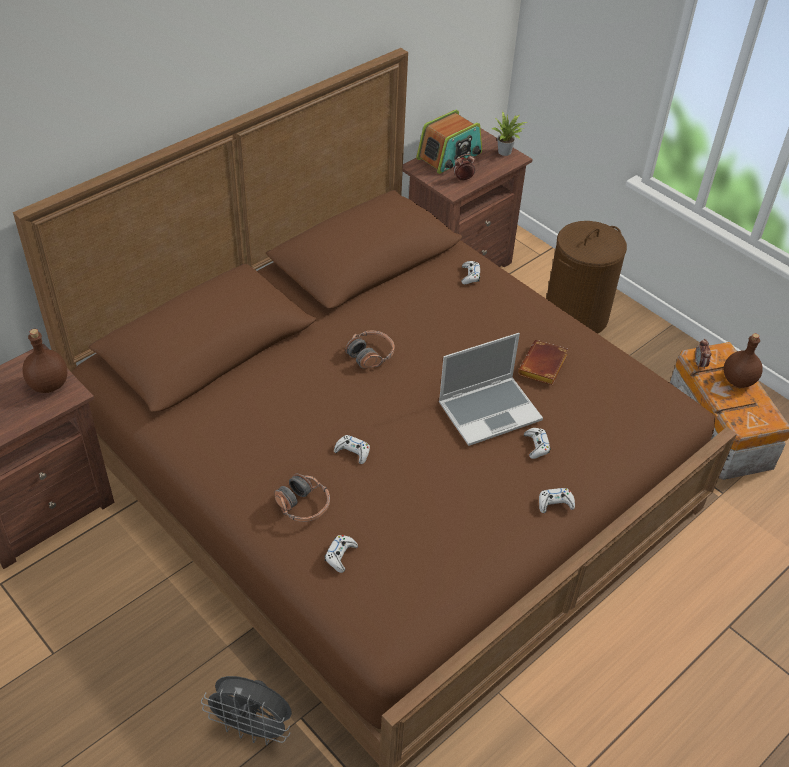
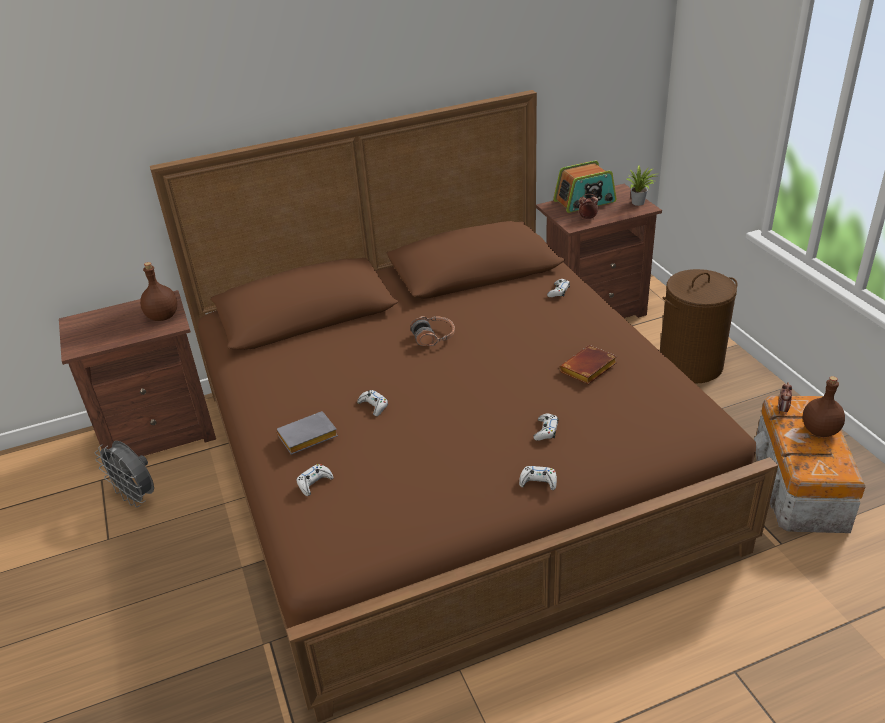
camera: 25 degrees right, 10 degrees down
(253, 728) = (225, 639): grey fan -> grey fan (137, 497)
(303, 505) = (307, 438): headphones -> grey book
(490, 411) = (517, 395): laptop -> none

